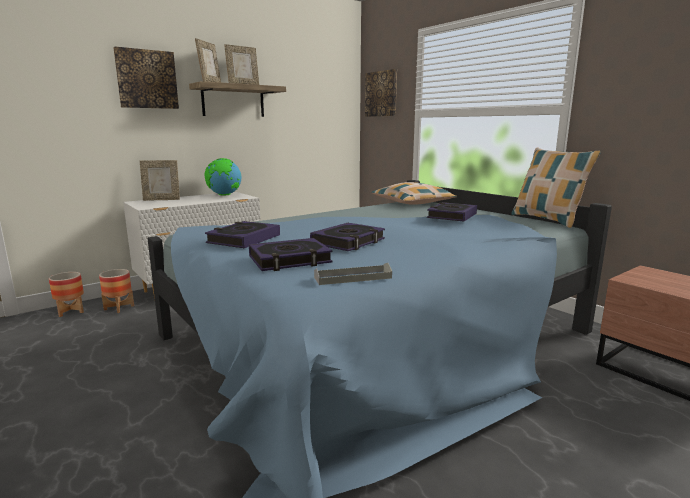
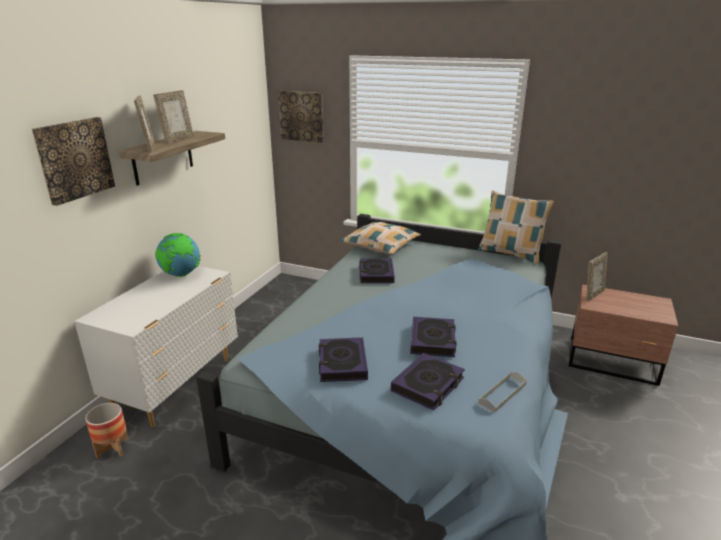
camera: 30 degrees left, 10 degrees up
(71, 311) = (54, 476): planter -> none
(162, 200) = (120, 304): picture frame -> picture frame (593, 295)
(451, 216) = (451, 270): book -> book (376, 274)

